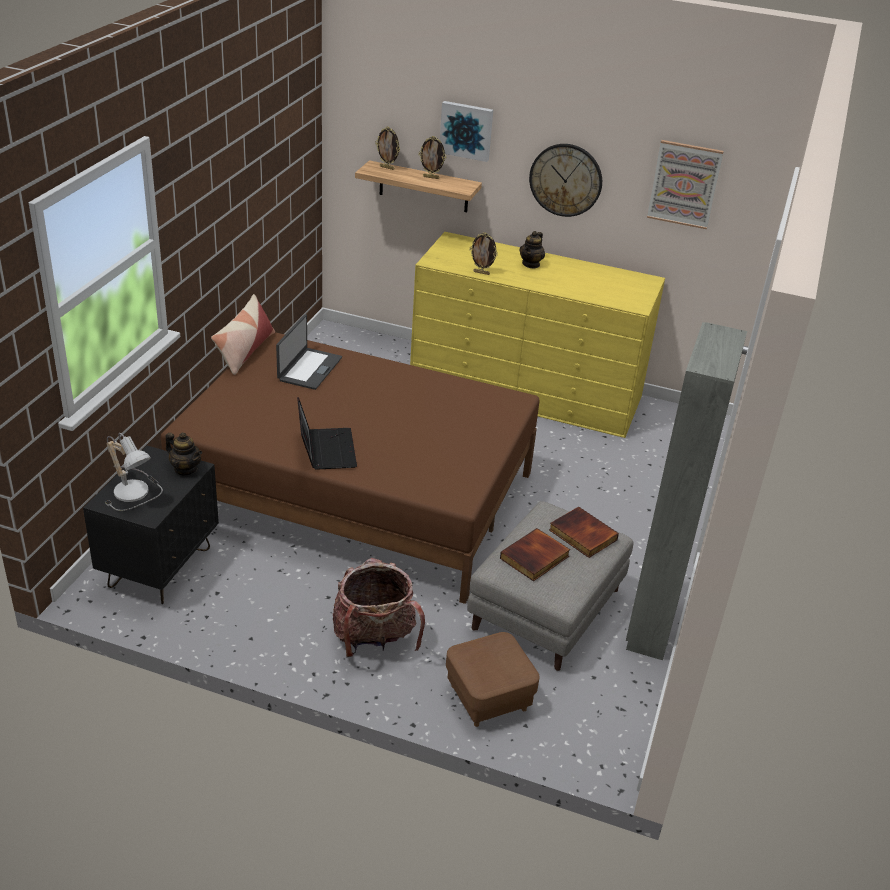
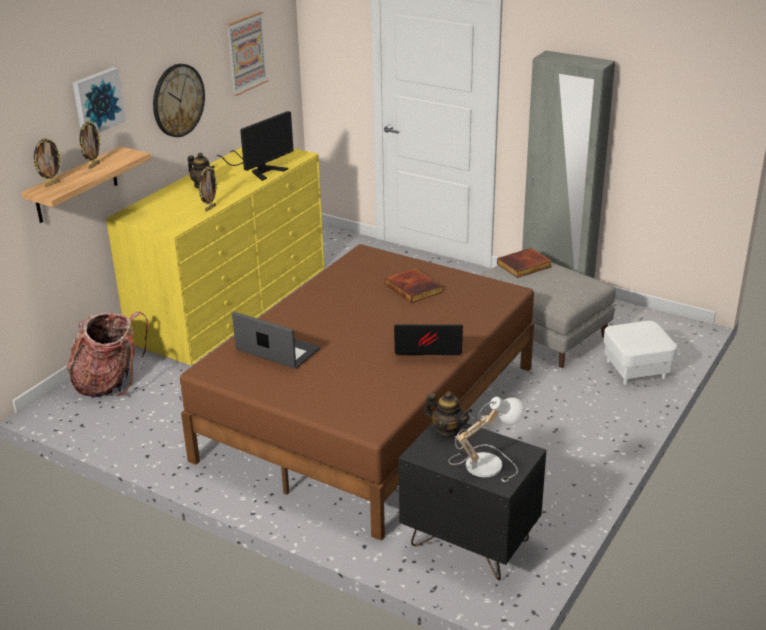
camera: 75 degrees left, 5 degrees down
(185, 469) = (447, 431): teapot -> teapot turned 75 degrees clockwise
(245, 351) = (225, 389): pillow -> none
(374, 639) = (573, 416): backpack -> backpack (110, 383)
(488, 698) = (636, 369): brown ottoman -> white ottoman
(535, 558) = (552, 287): book -> book (414, 288)
(585, 287) = (259, 169): none -> monitor

